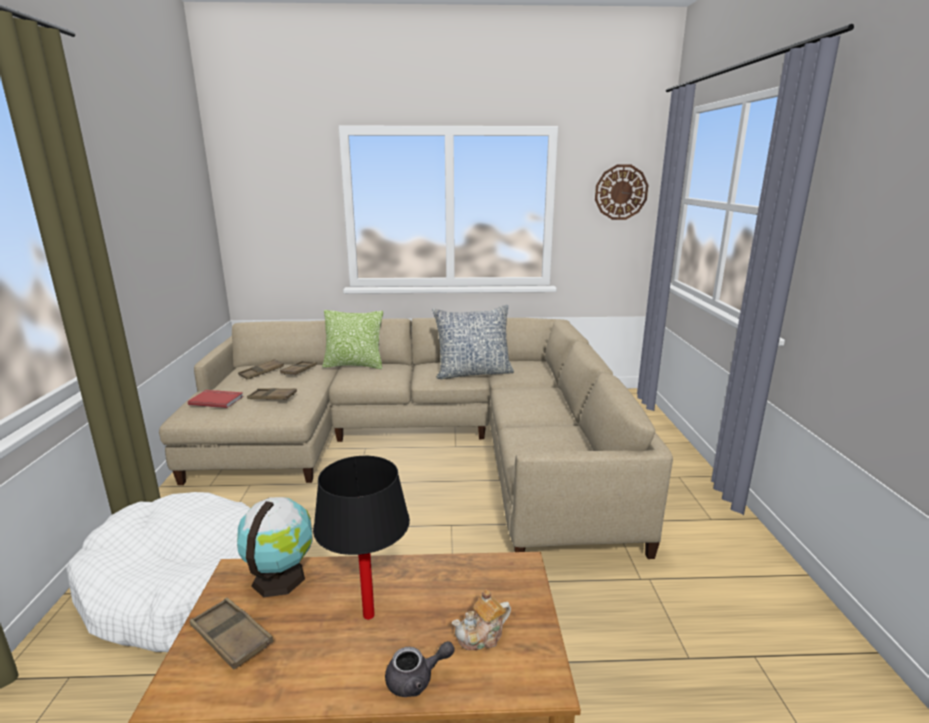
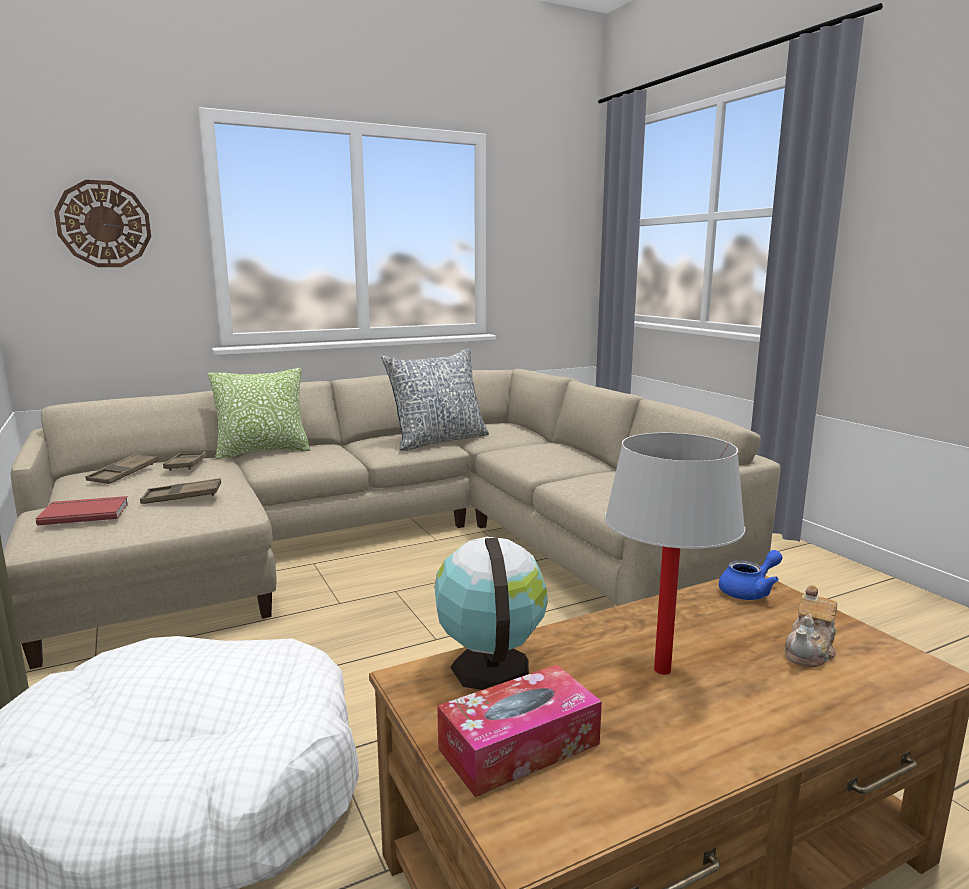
camera: 25 degrees left, 5 degrees down
(231, 637) = (519, 746): brown tray -> tissue box
(368, 615) = (662, 670): black table lamp -> white table lamp
(416, 679) = (805, 709): grey teapot -> none
(509, 571) = (749, 591): none -> blue teapot
(621, 192) = (555, 218): wall clock -> wall clock (104, 224)

